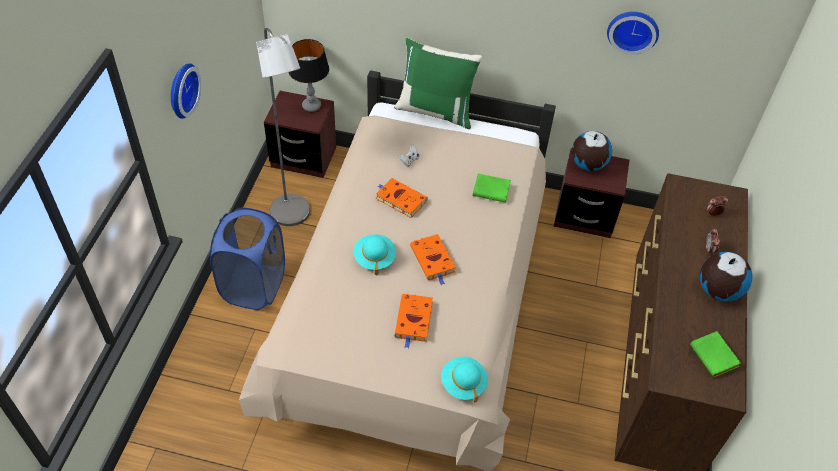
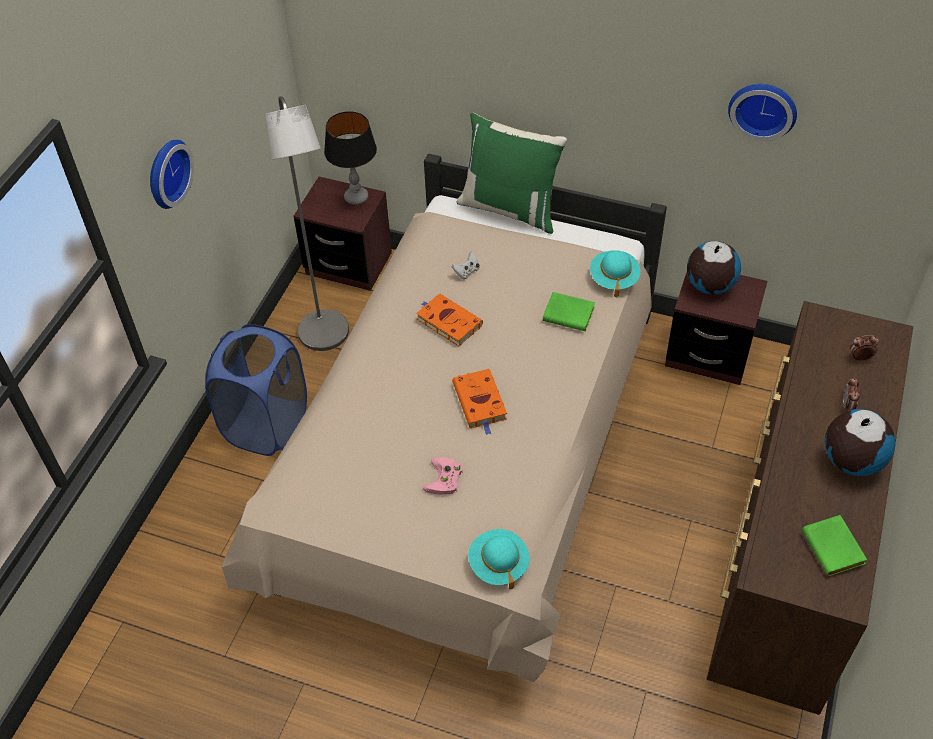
camera: 10 degrees right, 0 degrees up
(374, 258) = (405, 396): turquoise hat -> turquoise hat (613, 278)
(414, 321) = (445, 480): orange book -> pink game controller

